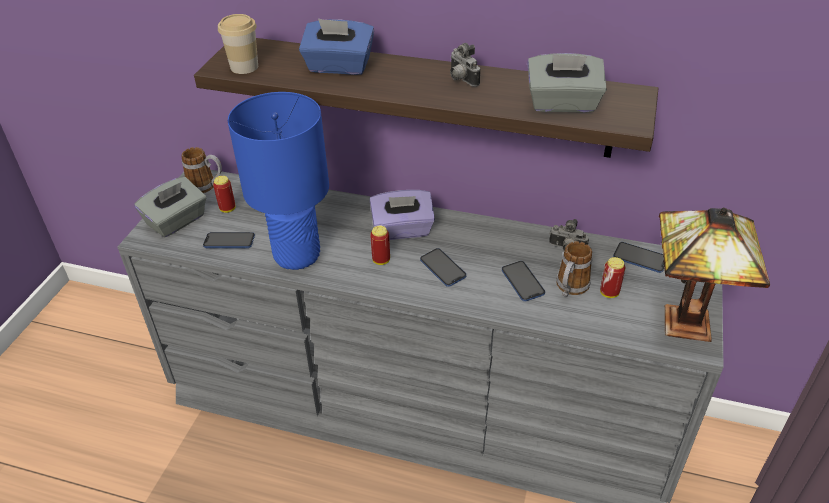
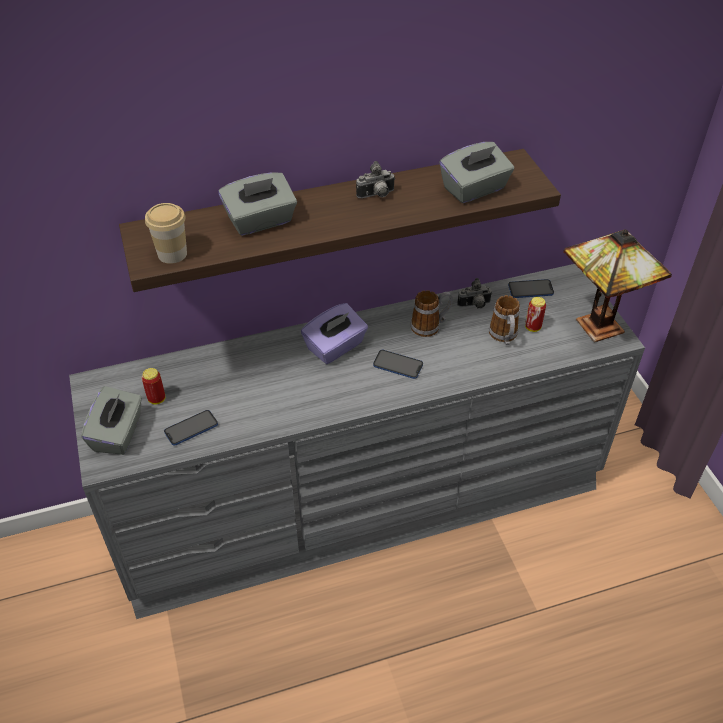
camera: 35 degrees left, 5 degrees up
(206, 187) = (112, 387): mug -> mug (430, 326)
(297, 258) = (269, 414): blue table lamp -> none
(339, 67) = (260, 221): blue tissue box -> grey tissue box
(381, 260) = (343, 382): can -> none
(461, 80) = (376, 195): camera -> camera turned 45 degrees counterclockwise
(522, 282) = (466, 348): phone -> none

